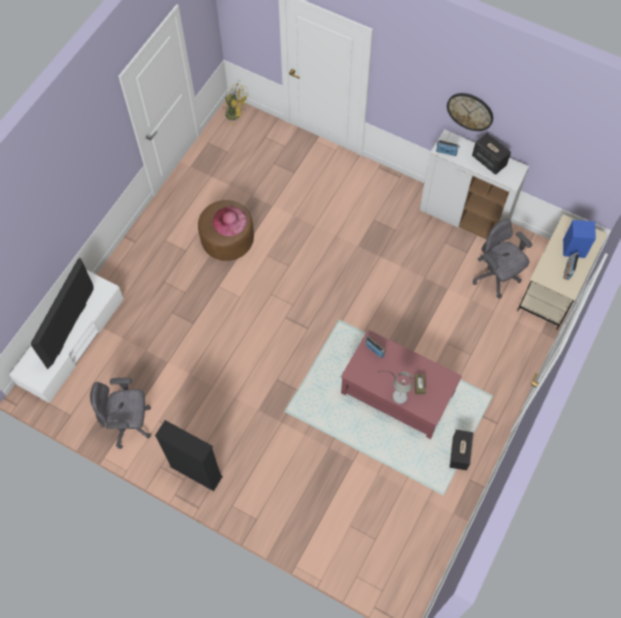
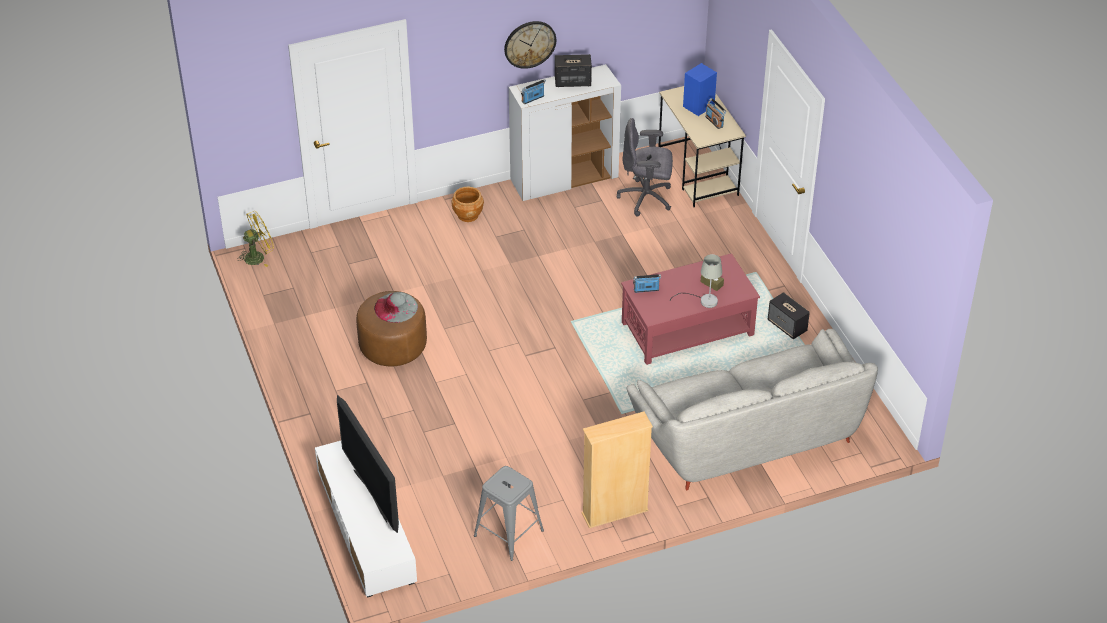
camera: 50 degrees left, 20 degrees down
(129, 423) = (509, 533): grey office chair -> grey stool
(196, 472) = (615, 512): black bookcase -> beige bookcase
(229, 221) = (396, 307): pink hat -> grey hat
(334, 502) = (747, 433): none -> grey sofa
(377, 190) = (468, 215): none -> brown planter

